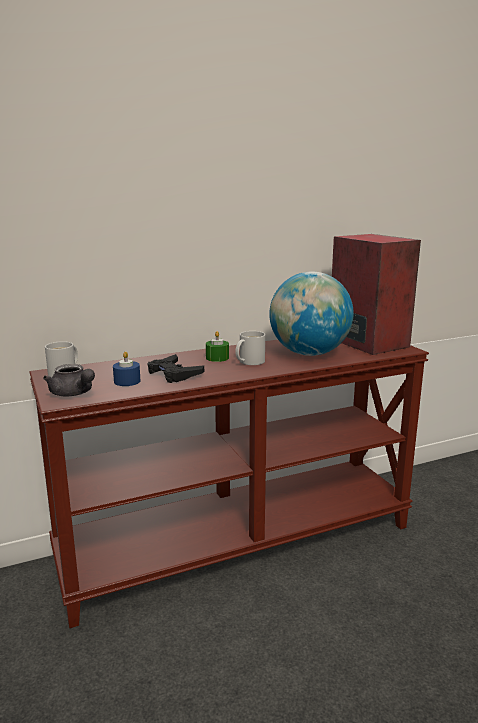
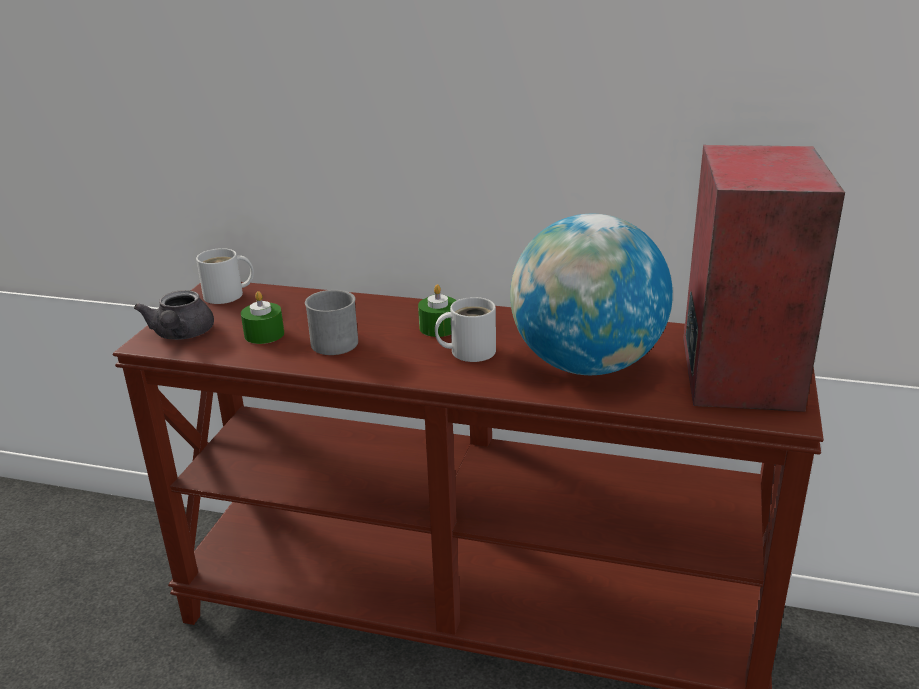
camera: 40 degrees right, 10 degrees up
(127, 381) = (264, 334): blue candle -> green candle
(174, 374) = (335, 340): black game controller -> grey mug

